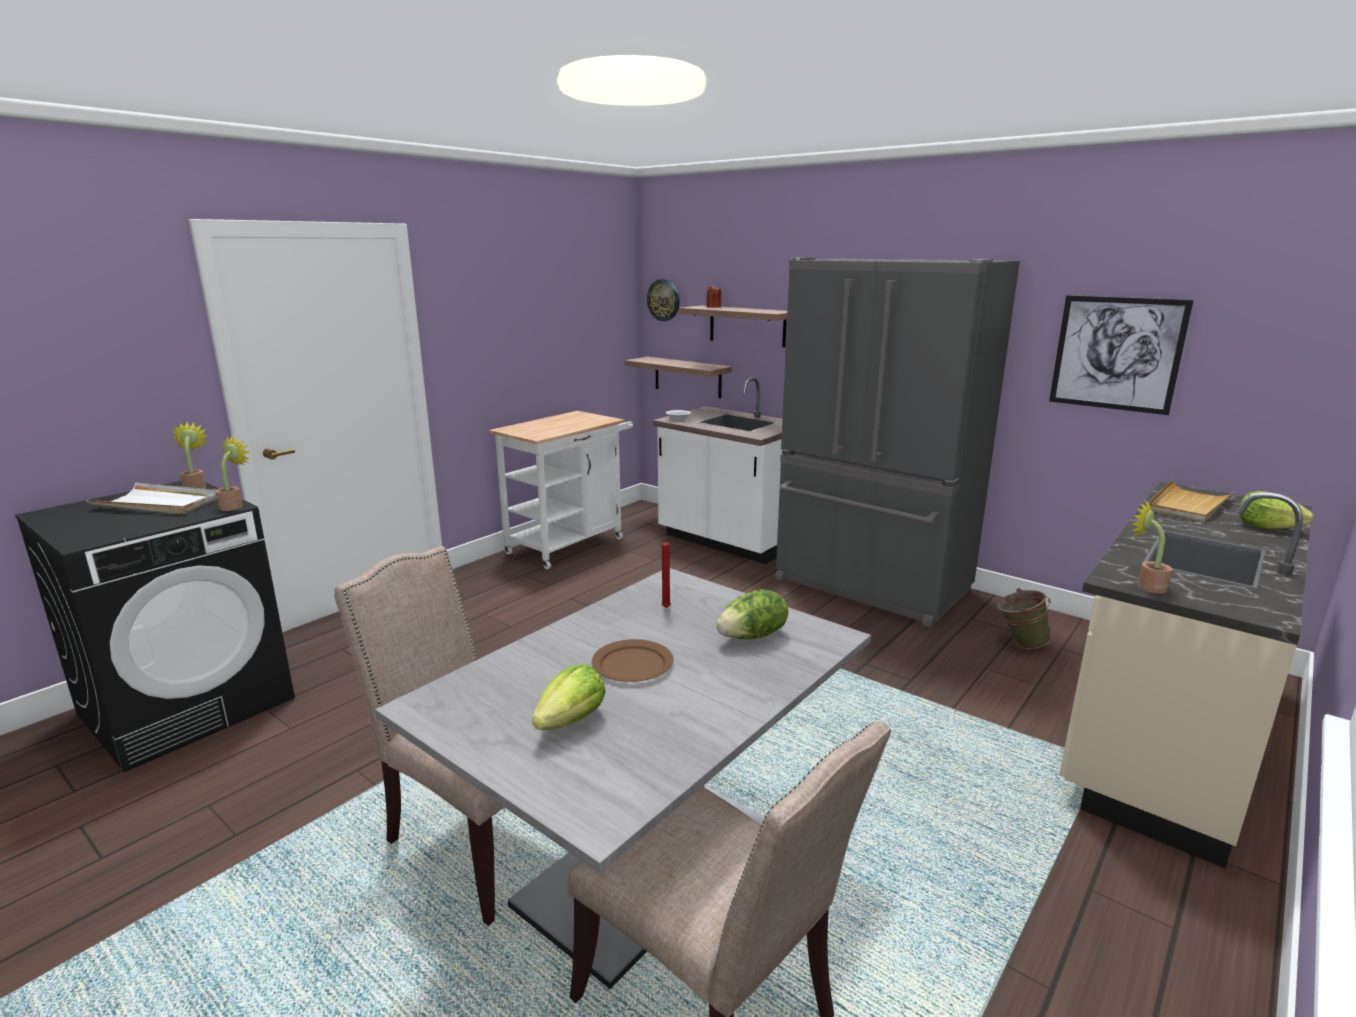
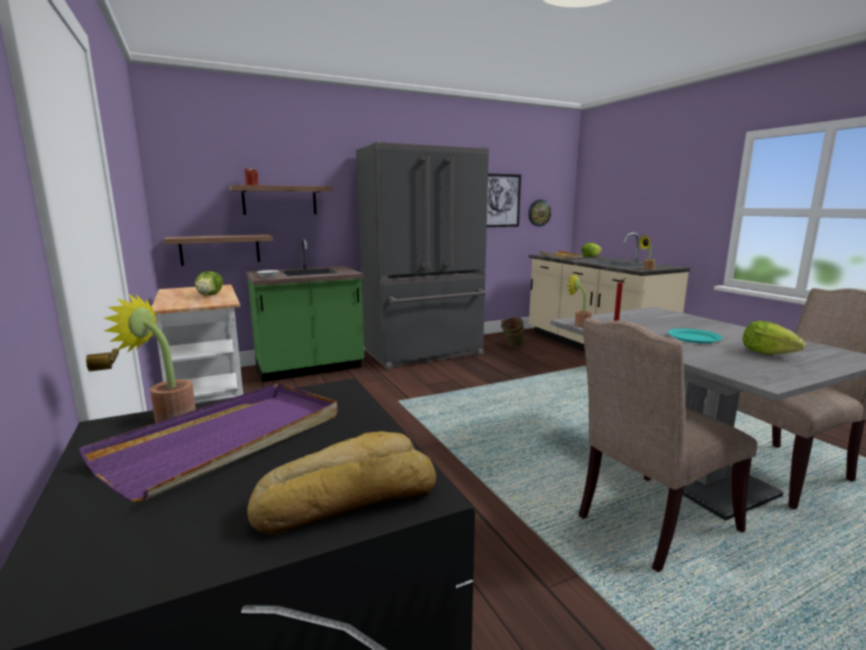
camera: 65 degrees left, 5 degrees down
(83, 533) = (346, 498): none -> bread
(159, 503) = (227, 440): white tray -> purple tray
(235, 506) = (336, 388): potted plant -> potted plant (579, 324)
(633, 665) = (694, 338): brown plate -> turquoise plate
(664, 300) = (182, 182): wall clock -> wall clock (539, 213)
(728, 541) = (309, 368): white counter -> green counter
(753, 636) = (656, 318): lettuce -> lettuce (210, 295)

